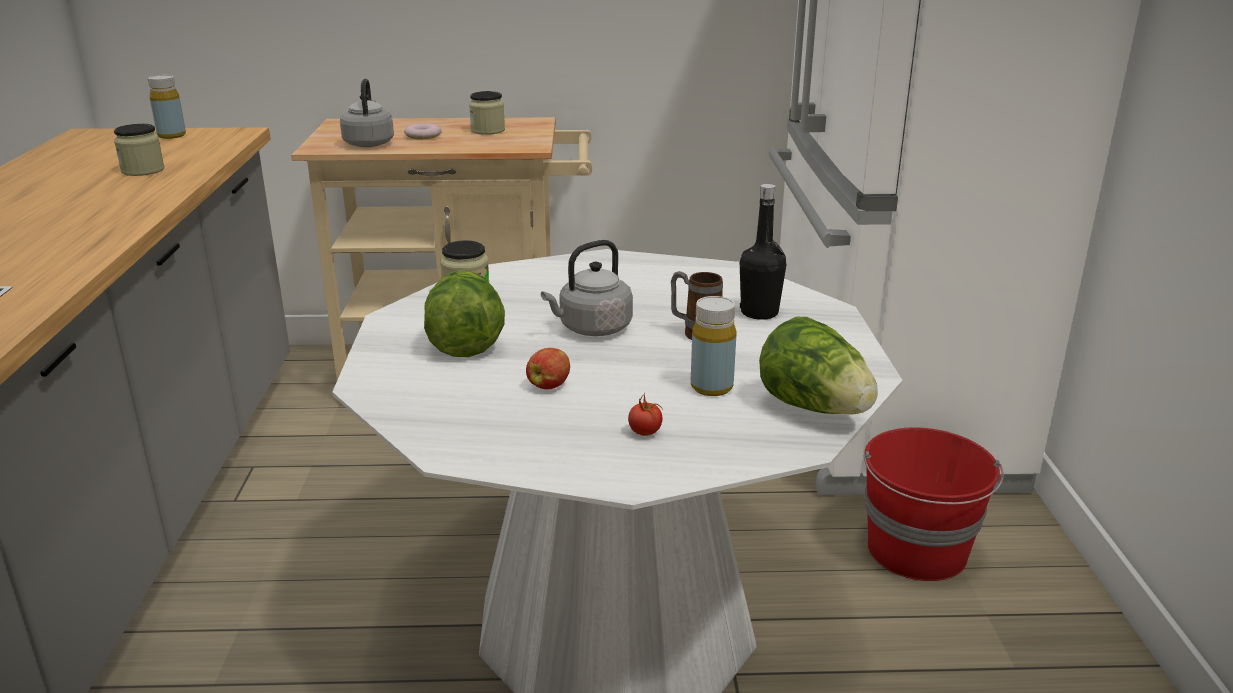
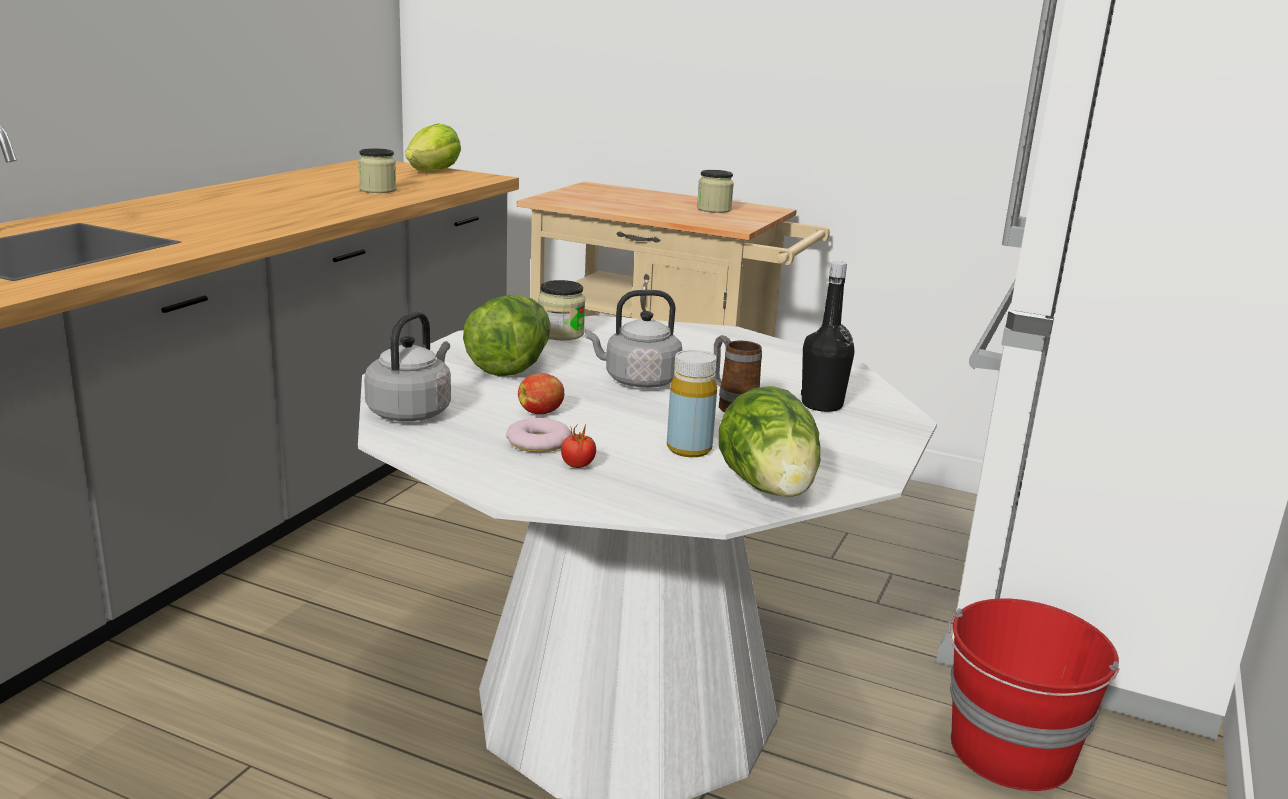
camera: 25 degrees right, 5 degrees down
(172, 135) = (434, 172): yellow bottle -> lettuce
(369, 143) = (593, 202): grey kettle -> grey kettle (412, 411)
(423, 136) = (648, 204): donut -> donut (538, 442)

